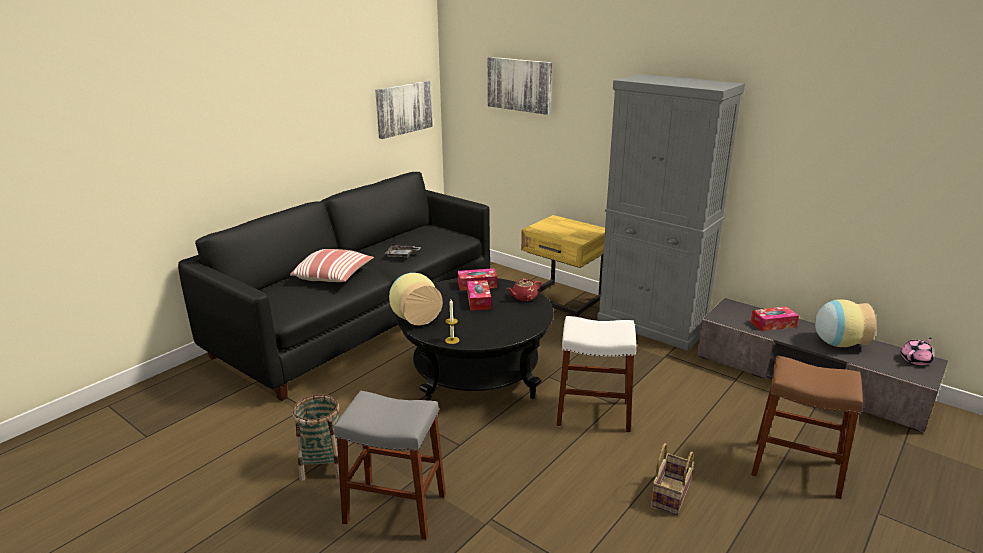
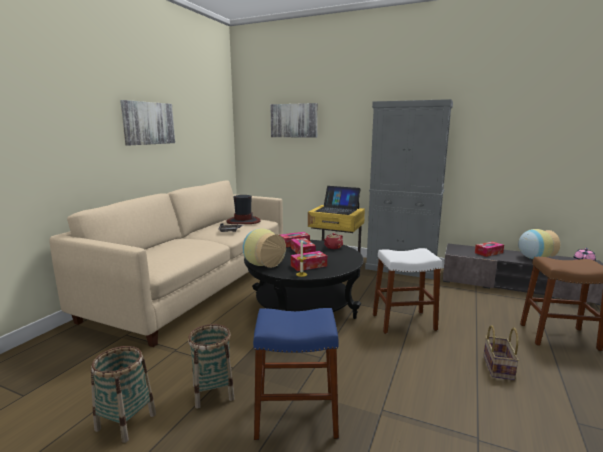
camera: 15 degrees left, 10 degrees down
(230, 481) = (126, 422): none -> basket
(334, 276) = (184, 245): pillow -> none
(359, 321) = (196, 286): black sofa -> beige sofa
(395, 508) = (296, 416): grey stool -> blue stool
(403, 108) = (213, 139): picture -> picture (148, 123)
(429, 237) = (243, 221): none -> hat
(470, 327) = (308, 265): none -> tissue box
(567, 229) = (337, 210): none -> laptop

